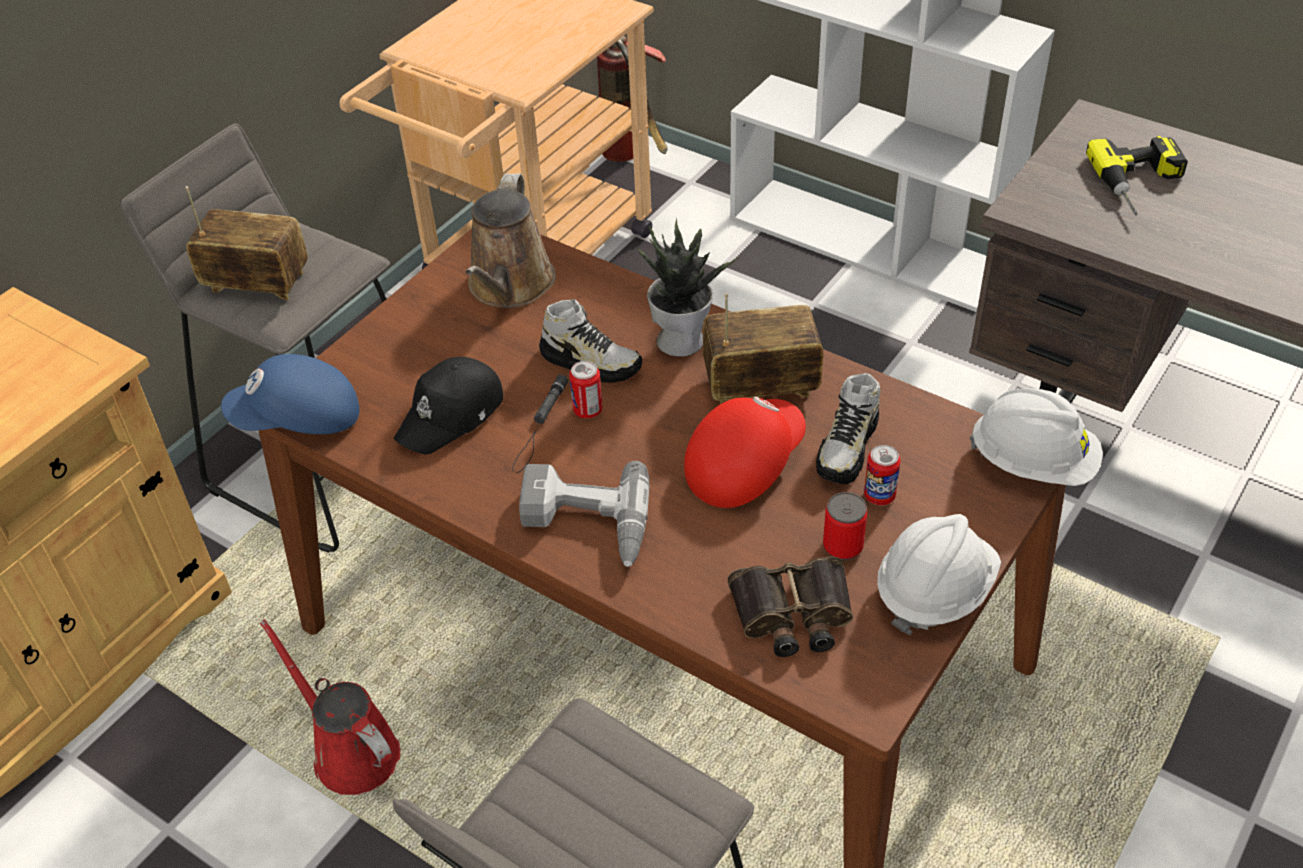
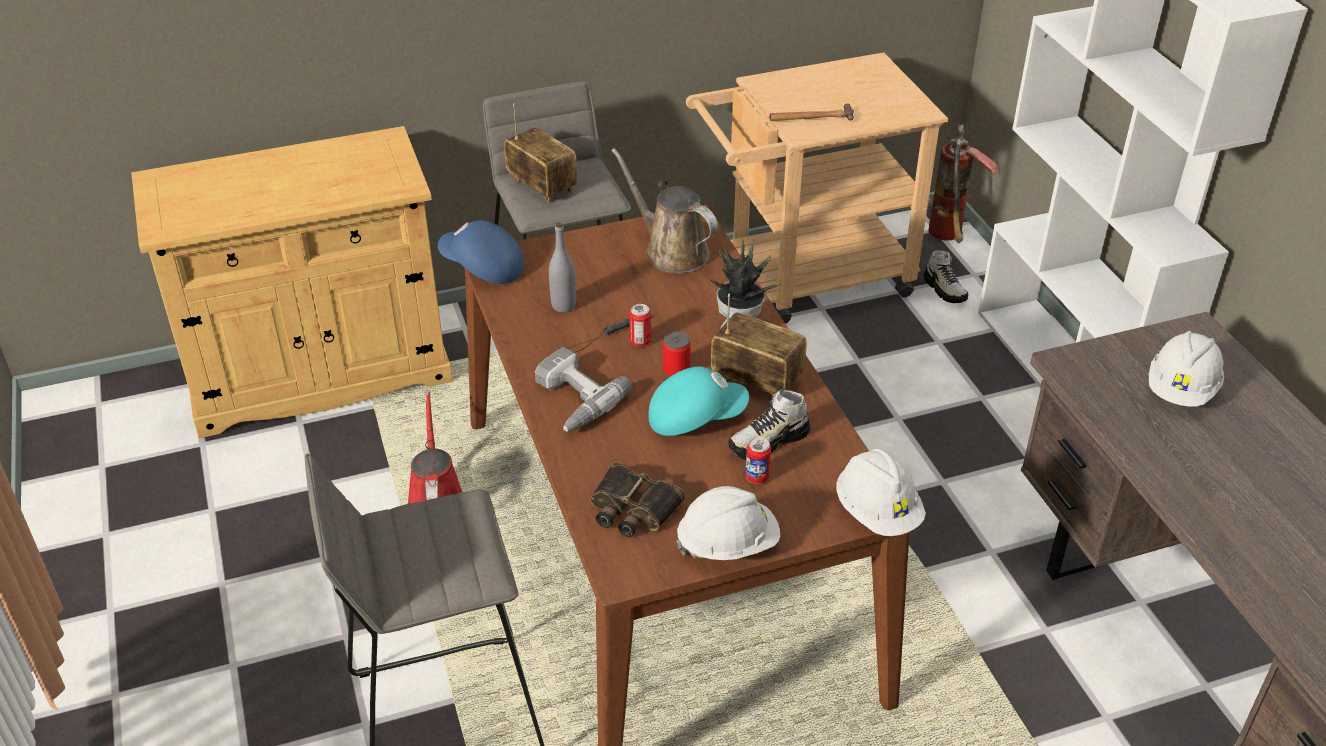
camera: 35 degrees right, 5 degrees down
(452, 415) = (563, 305): black cap -> grey bottle
(510, 287) = (671, 251): brown watering can -> brown watering can turned 90 degrees clockwise
(514, 63) = (811, 117): none -> hammer
(591, 362) = (671, 316): shoe -> shoe (945, 289)
(743, 465) = (695, 417): red cap -> turquoise cap
(842, 546) = (702, 491): can -> can (676, 370)
(1142, 185) = (1181, 389): power drill -> white hard hat

